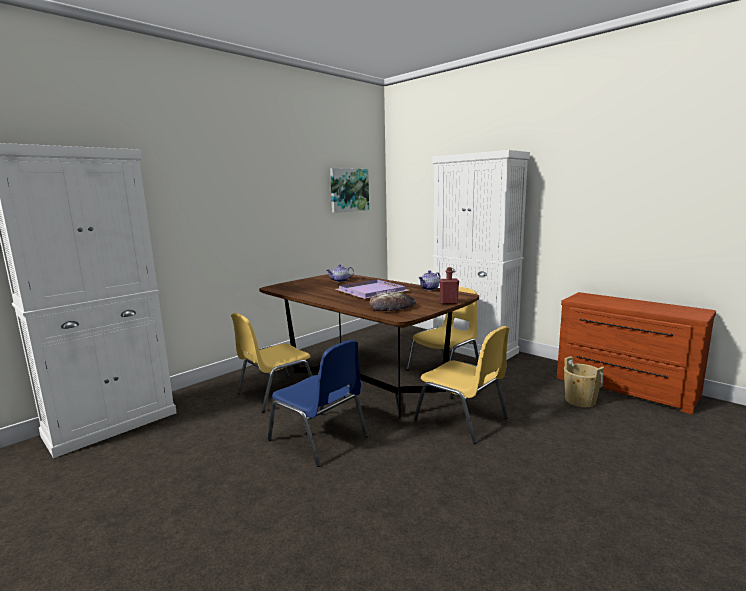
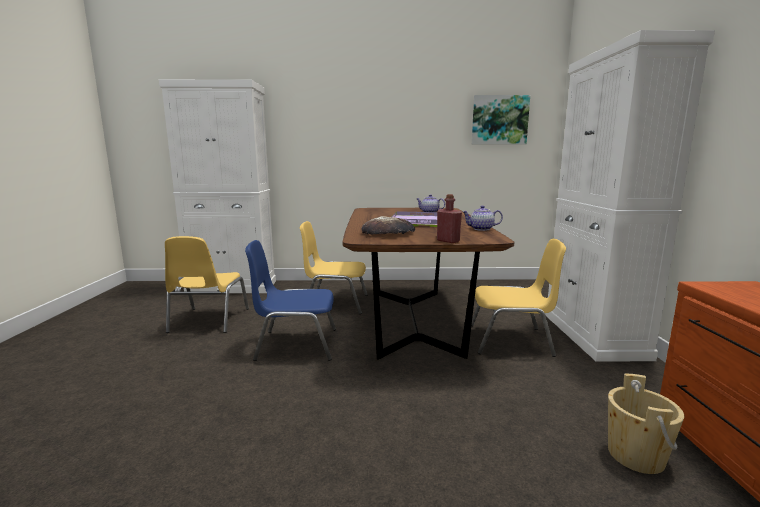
camera: 45 degrees right, 0 degrees up
(319, 438) = (296, 344): blue chair -> blue chair turned 90 degrees clockwise
(462, 419) = (428, 390): yellow chair -> yellow chair (208, 320)

